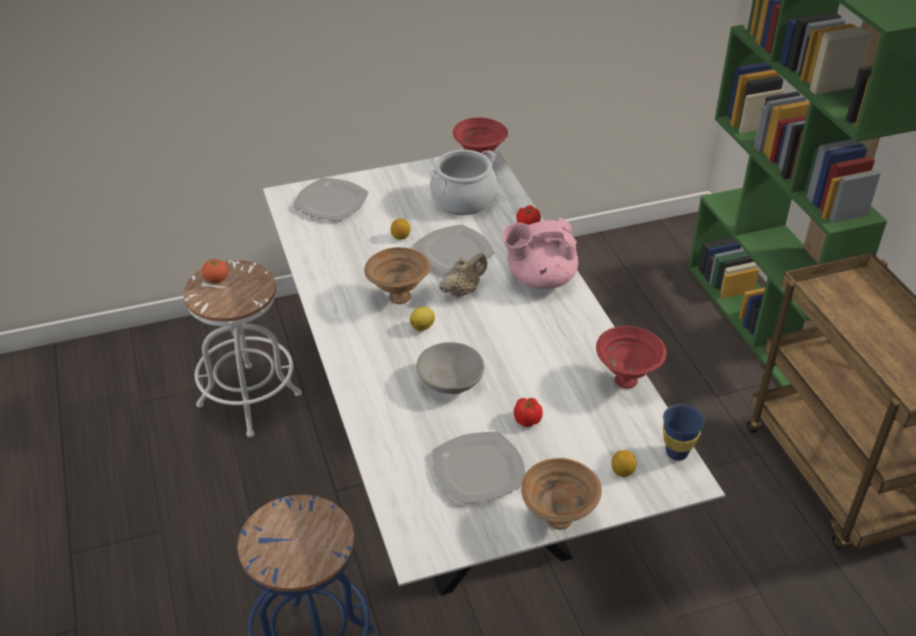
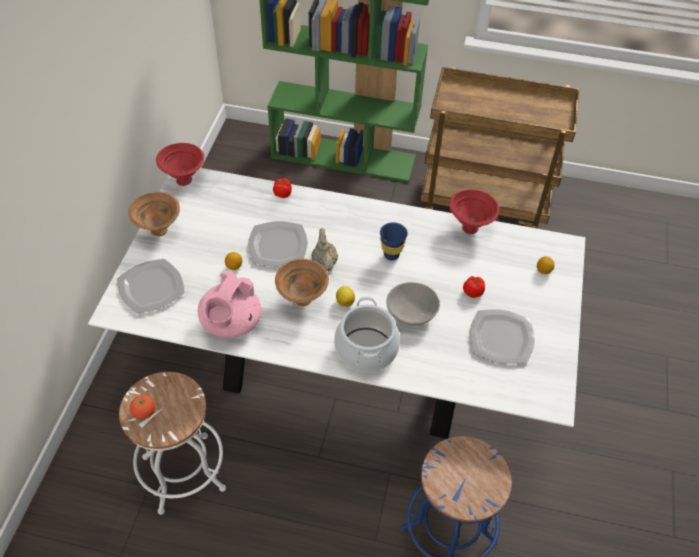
camera: 60 degrees left, 10 degrees up
(463, 200) = (222, 211): cooking pot -> cooking pot (366, 349)
(539, 279) = (344, 217): pink teapot -> pink teapot (231, 323)
(558, 521) = (565, 320): brown bowl -> brown bowl (160, 231)
(677, 452) = (543, 239): blue cup -> blue cup (391, 255)

